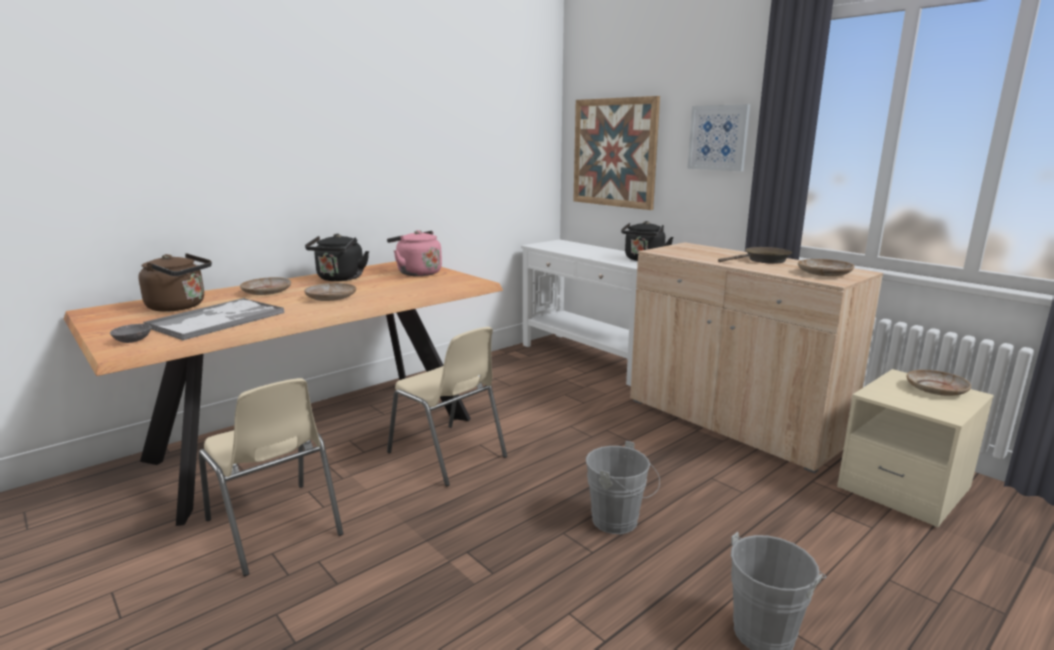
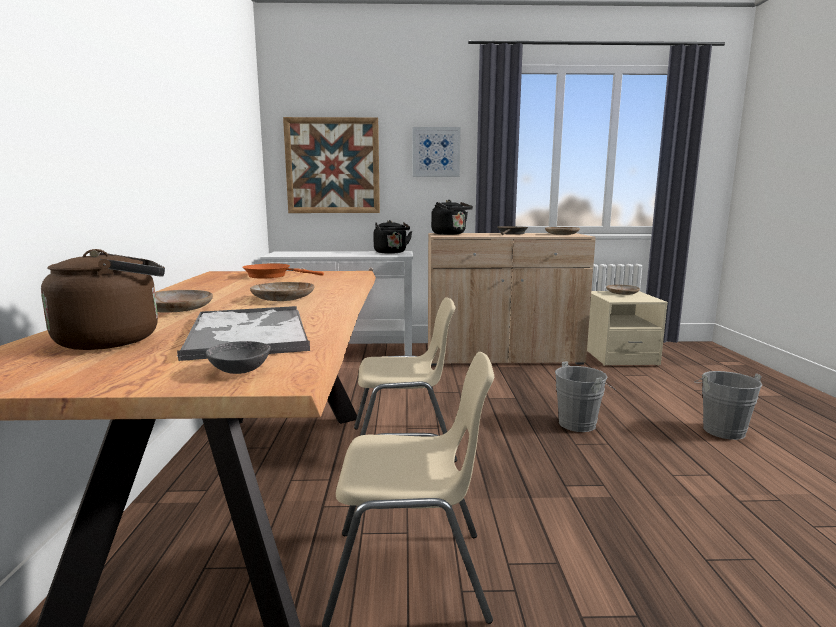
camera: 50 degrees left, 5 degrees down
(339, 279) = (211, 289): black kettle -> black kettle (450, 234)
(417, 273) = (271, 276): pink kettle -> orange frying pan

